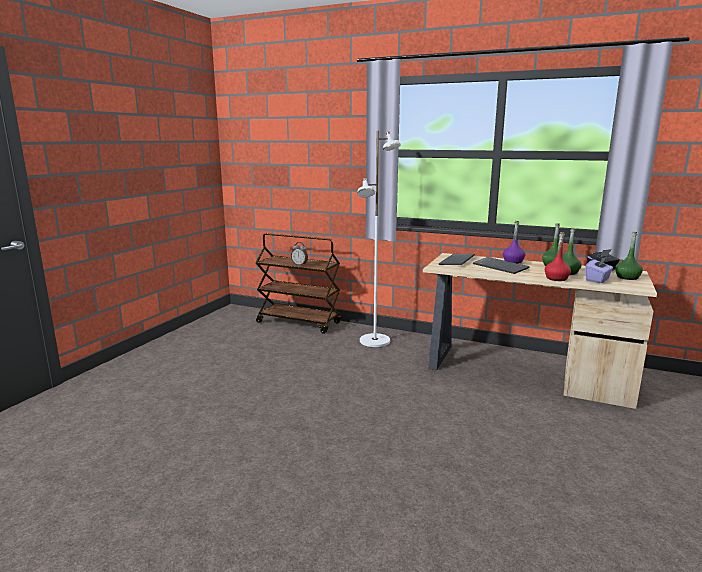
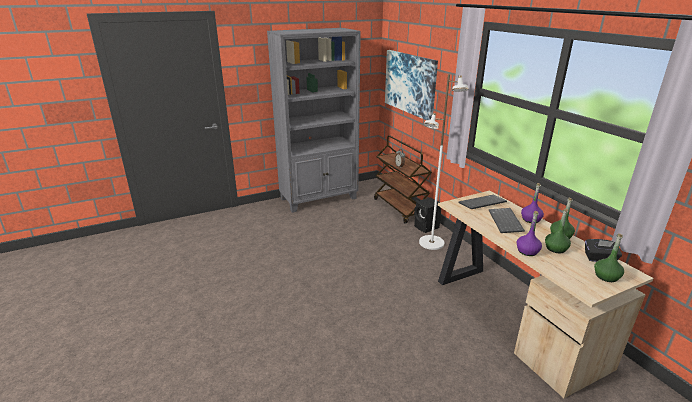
camera: 40 degrees right, 10 degrees up
(186, 340) = (319, 199): none -> grey bookcase
(281, 166) = (410, 83): none -> picture
(350, 330) = (427, 227): none -> black speaker
(556, 278) = (527, 251): red bottle -> purple bottle
(597, 280) = (566, 267): purple tissue box -> none

